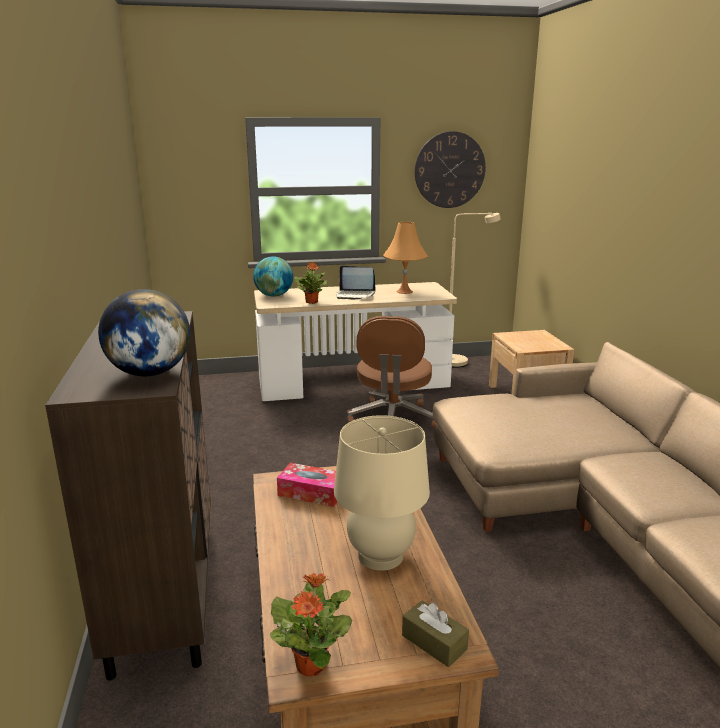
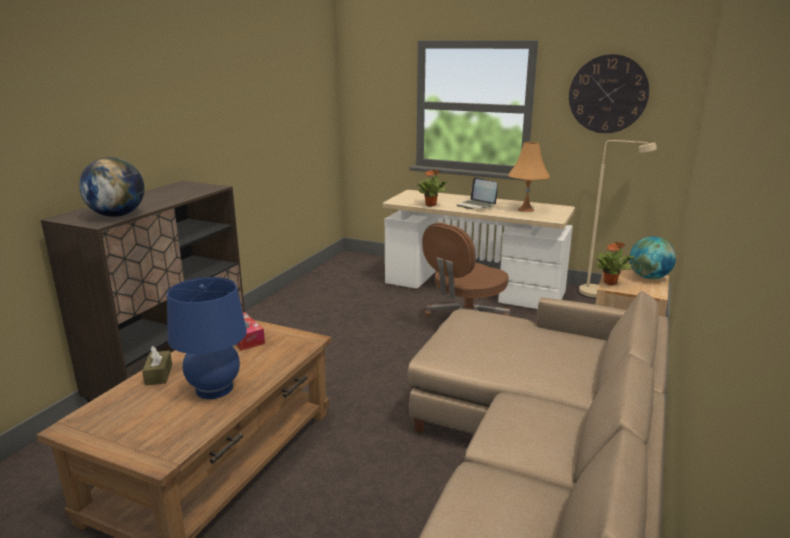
camera: 35 degrees right, 0 degrees up
(274, 295) = (413, 195): globe -> globe (649, 277)
(311, 664) = (83, 426): potted plant -> potted plant (610, 283)
(380, 555) = (214, 389): beige table lamp -> blue table lamp
(434, 642) = (153, 448): brown tissue box -> brown tissue box (158, 374)

